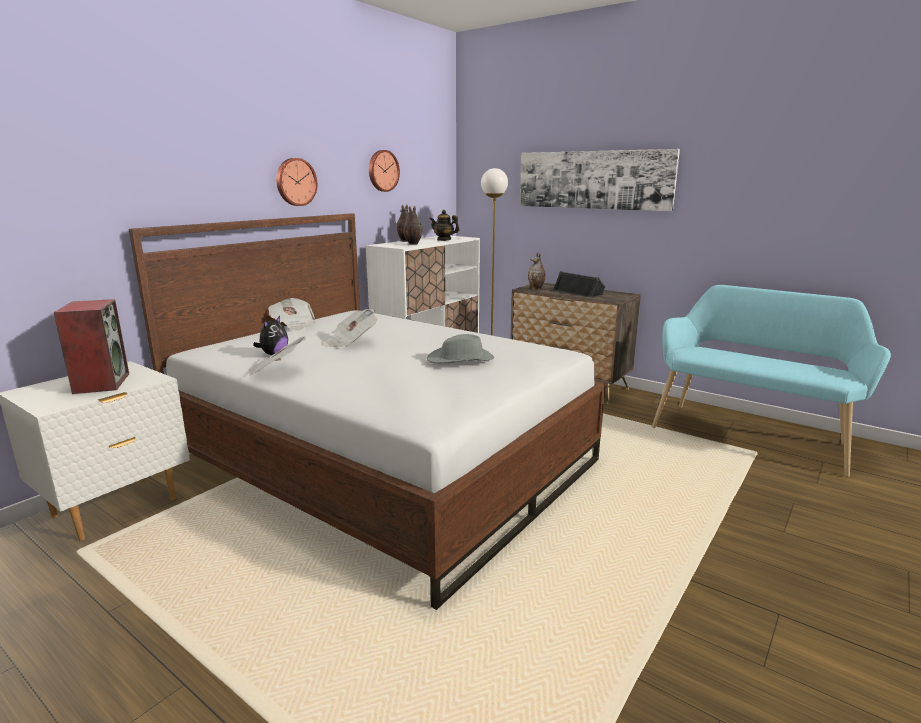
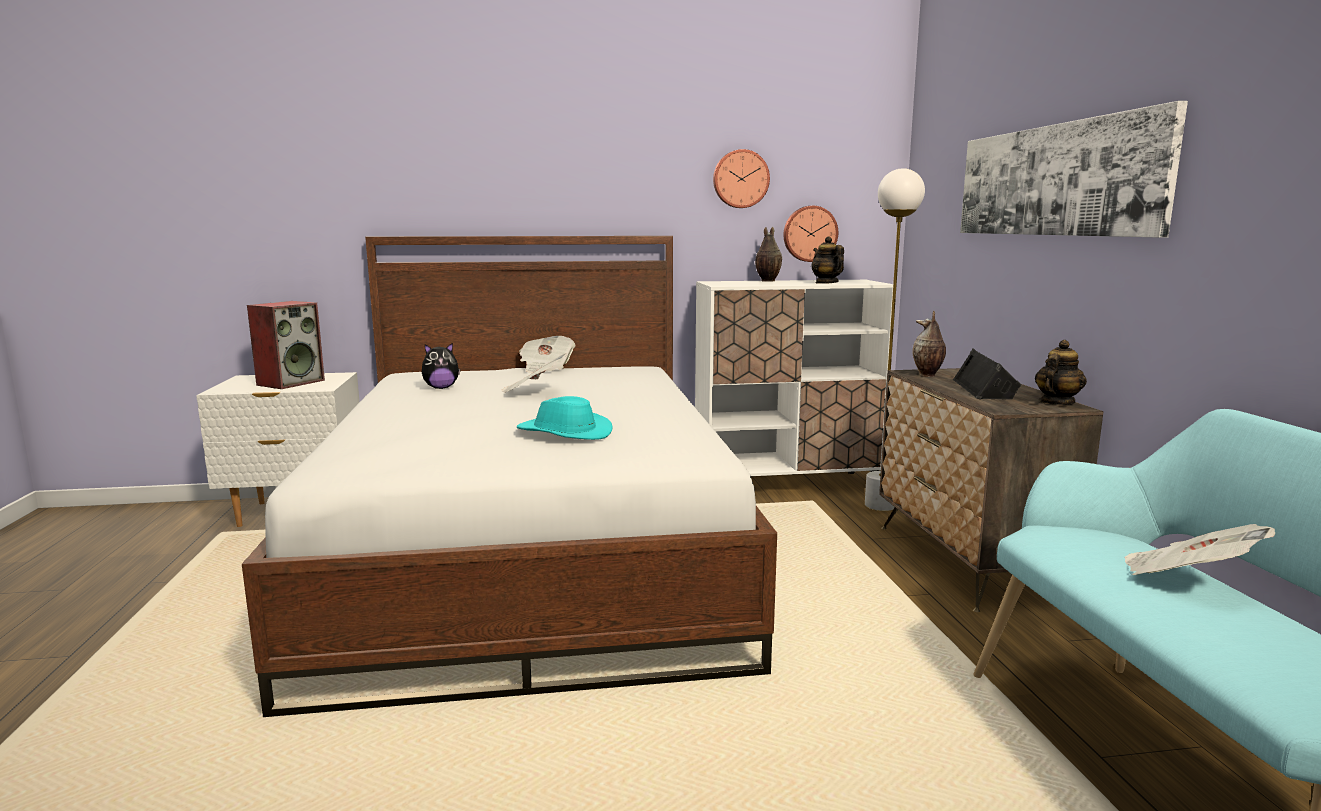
camera: 45 degrees right, 5 degrees down
(276, 371) = (392, 401): newspaper -> newspaper (1186, 579)
(295, 182) = (586, 192): wall clock -> wall clock (809, 233)
(412, 244) = (754, 283): vase -> none
(461, 359) = (564, 432): grey hat -> turquoise hat
(618, 293) = (1056, 402): none -> teapot

